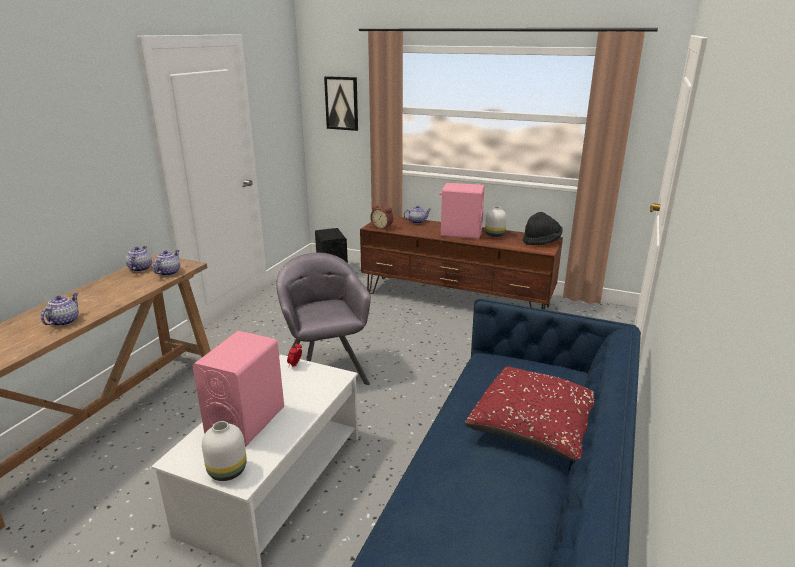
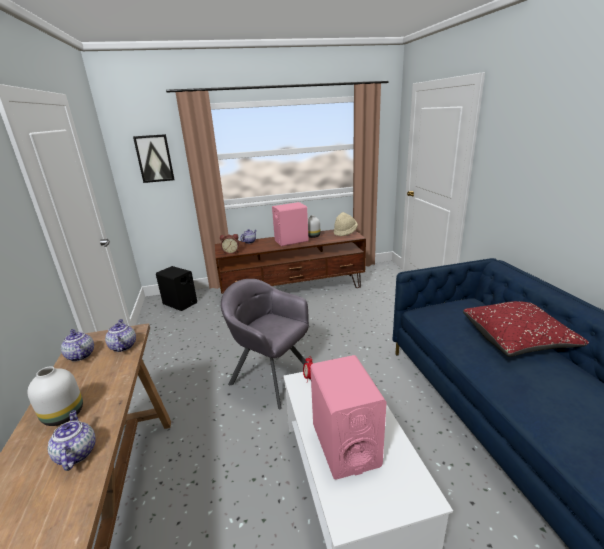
camera: 35 degrees left, 0 degrees up
(228, 471) = (402, 497): white vase -> white vase (65, 414)
(541, 241) = (345, 232): black hat -> beige hat

